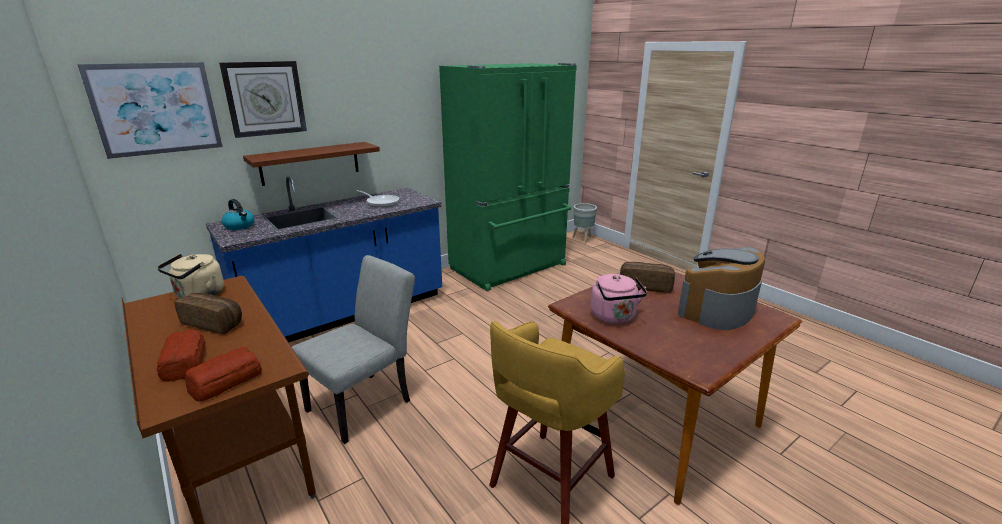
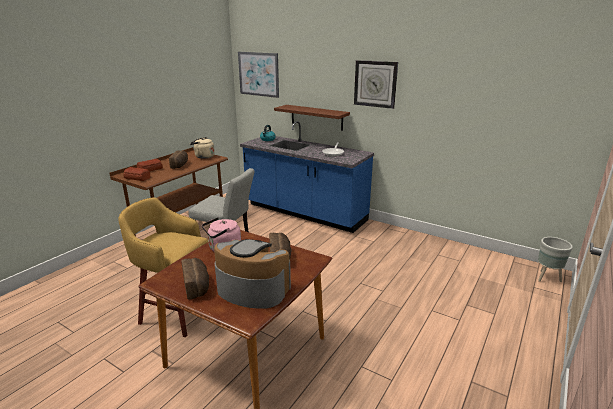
camera: 70 degrees right, 0 degrees up
(265, 98) = (300, 75): wall clock -> wall clock (375, 84)
(510, 267) = (427, 250): green fridge -> none
(710, 342) = (197, 286): none -> bread

